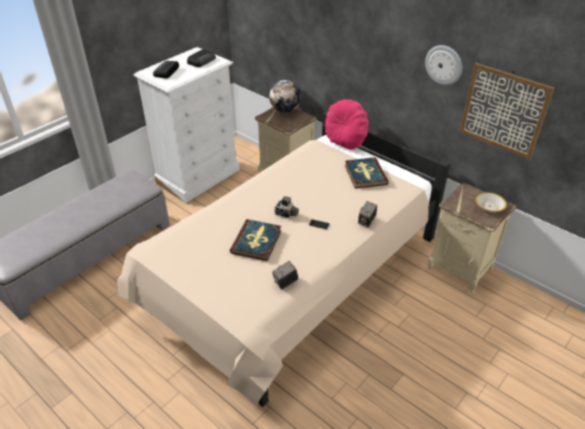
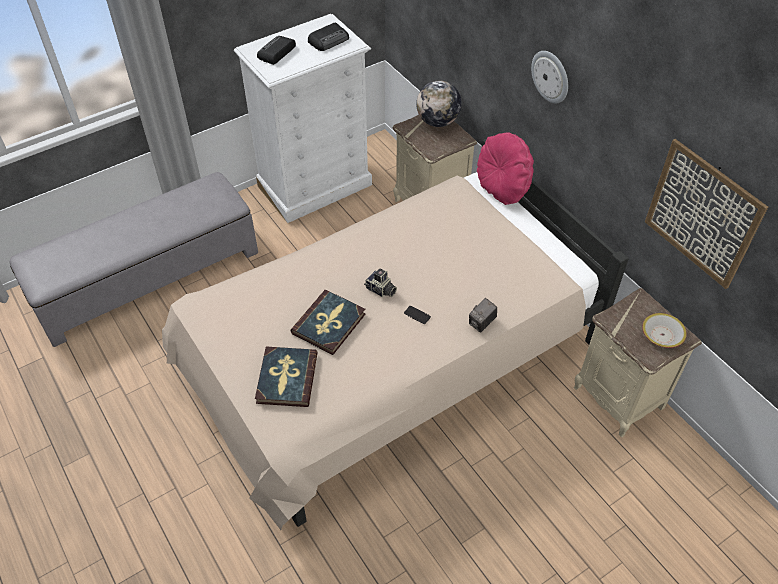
camera: 15 degrees right, 10 degrees up
(285, 283) = (344, 391): camera -> none
(365, 174) = (508, 249): book -> book (286, 378)
(444, 64) = (636, 127): wall clock -> wall clock (551, 76)

